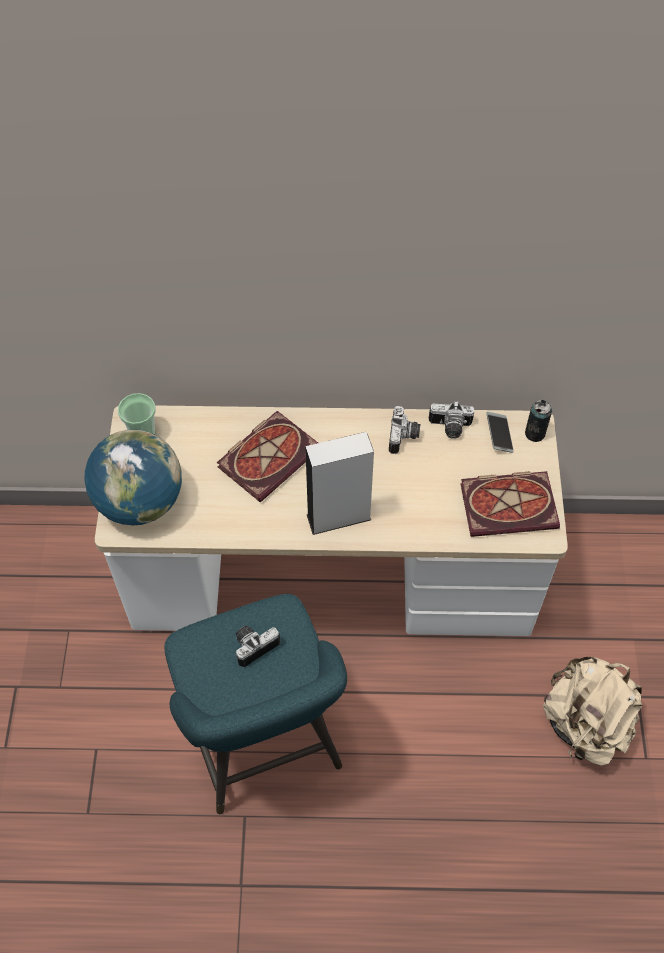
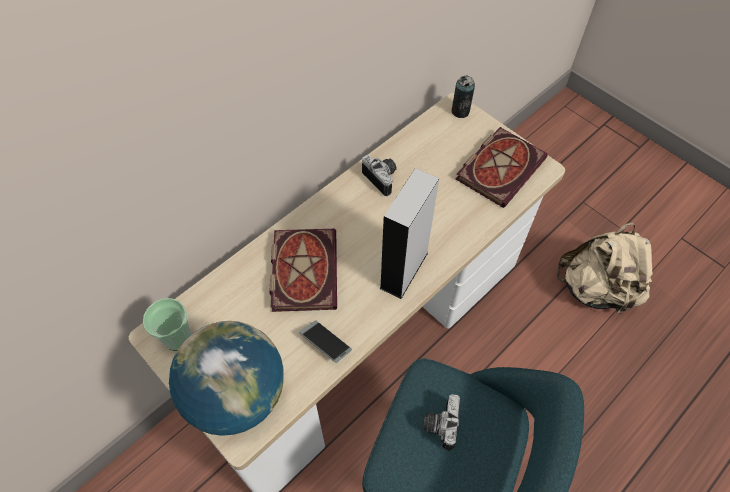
camera: 45 degrees left, 0 degrees up
(450, 428) = (405, 149): camera -> none
(499, 435) = (440, 129): phone -> phone (325, 343)

